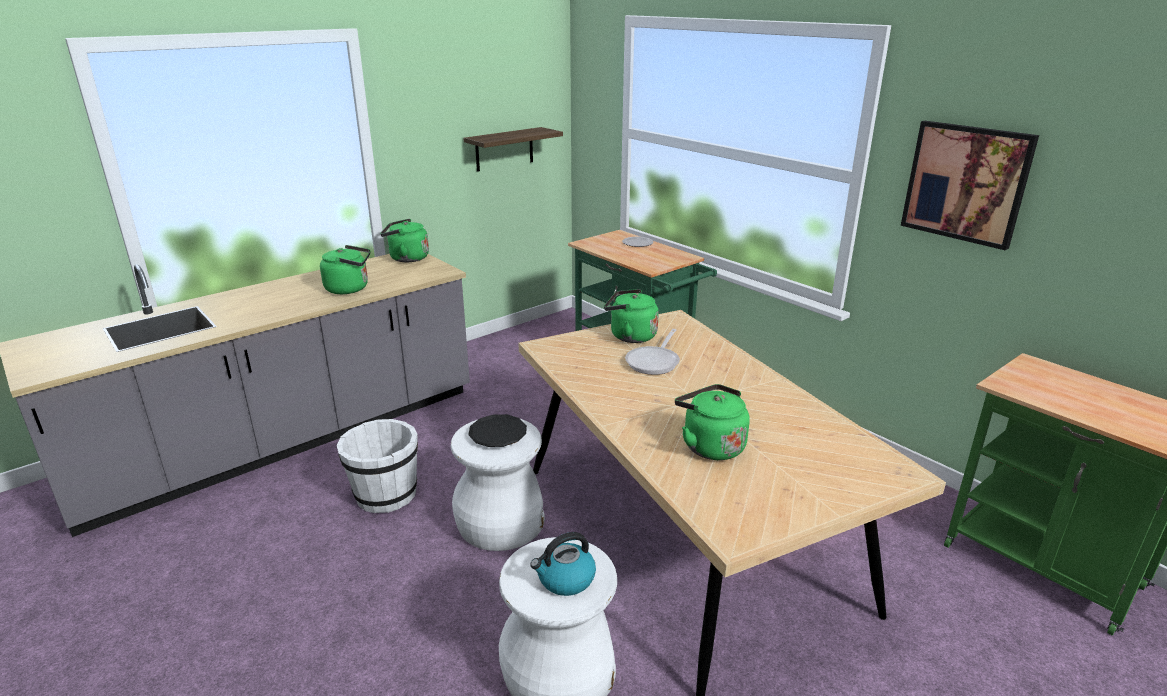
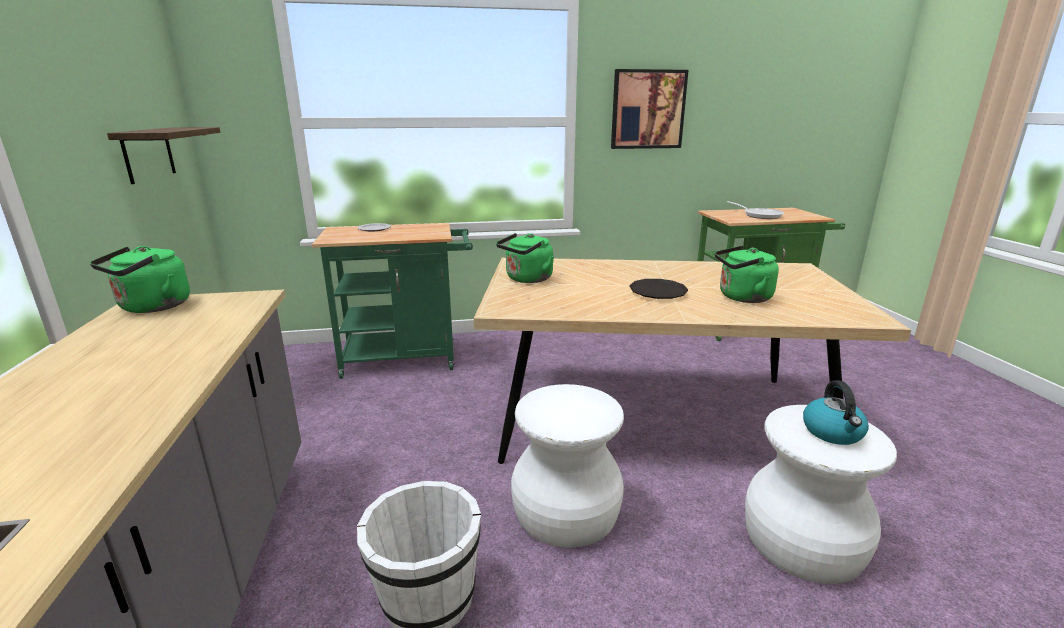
camera: 60 degrees left, 5 degrees down
(350, 288) = (169, 356): green kettle -> none
(498, 434) = (561, 406): black plate -> black plate (658, 293)
(654, 362) = (587, 283): frying pan -> frying pan (759, 215)

